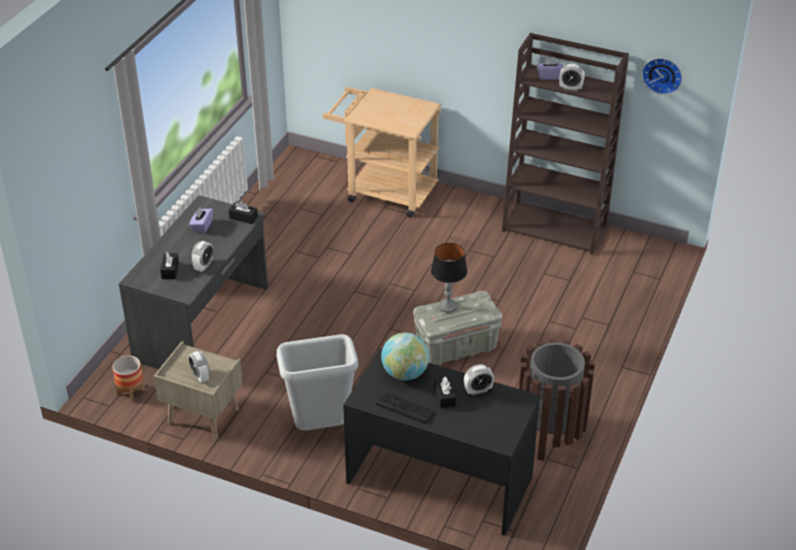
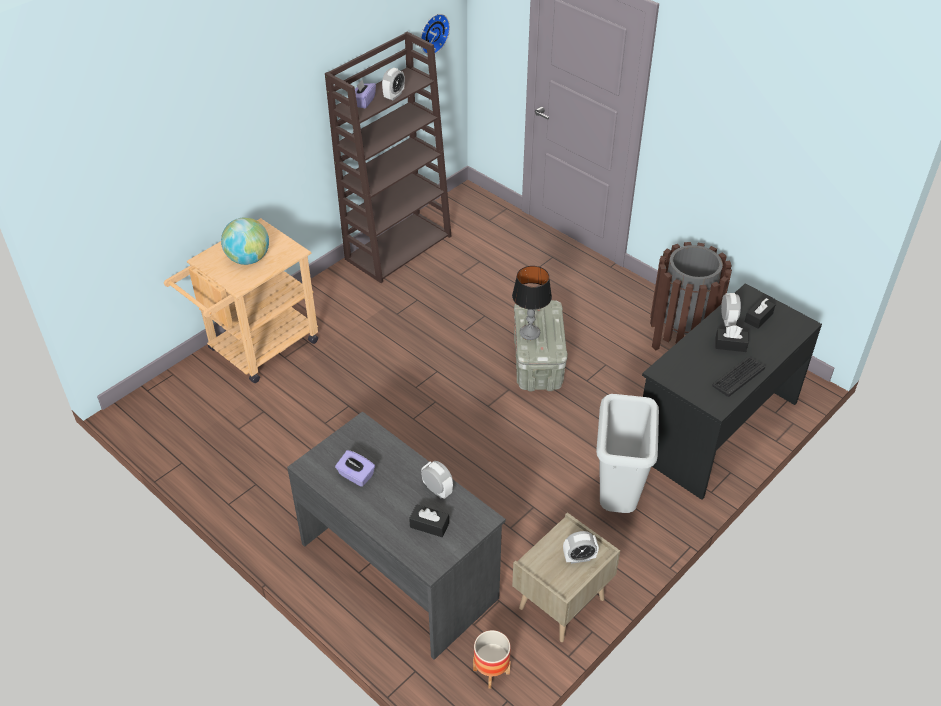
camera: 70 degrees left, 5 degrees up
(243, 217) = (360, 433): black tissue box -> black tissue box (758, 317)
(405, 373) = (688, 364): globe -> globe (248, 259)

